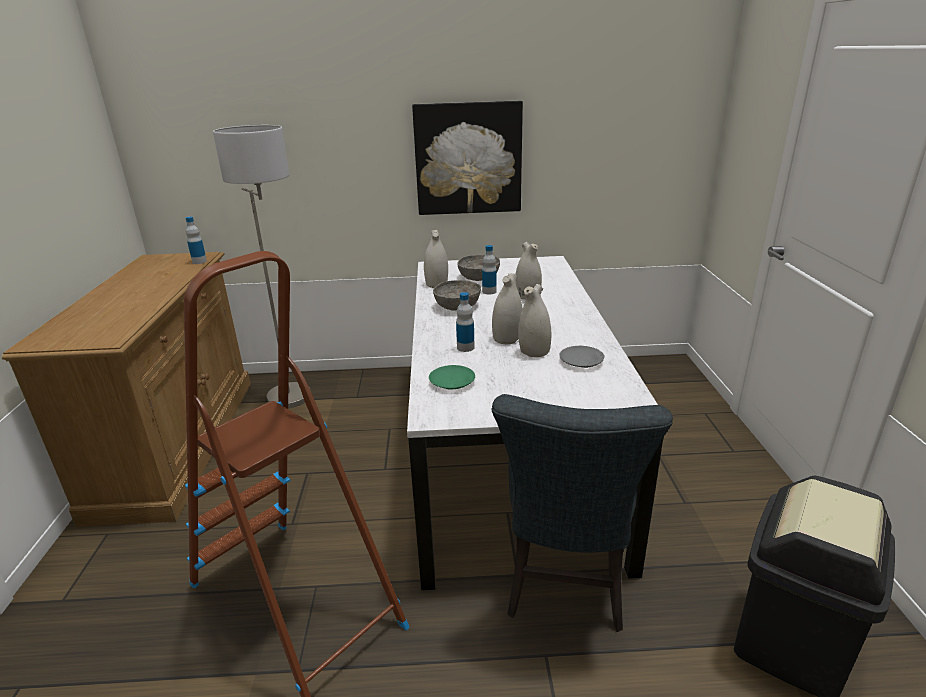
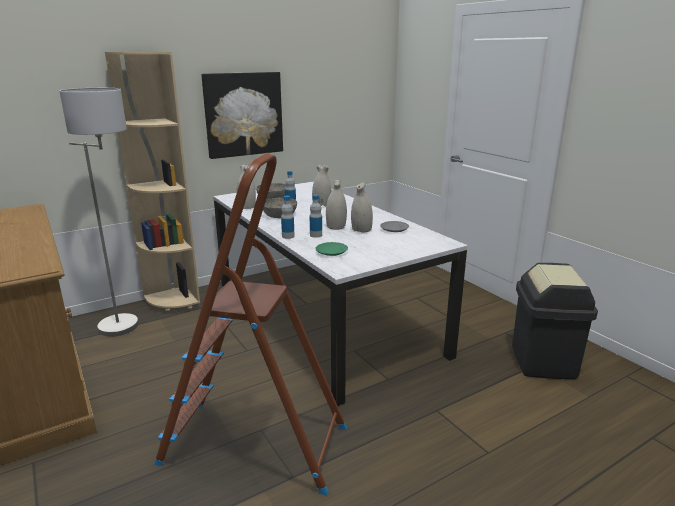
camera: 30 degrees left, 5 degrees down
(199, 261) = (32, 212): bottle -> bottle (288, 236)
(359, 383) = (173, 304): none -> beige bookcase
(565, 579) = (416, 372): grey chair -> none

